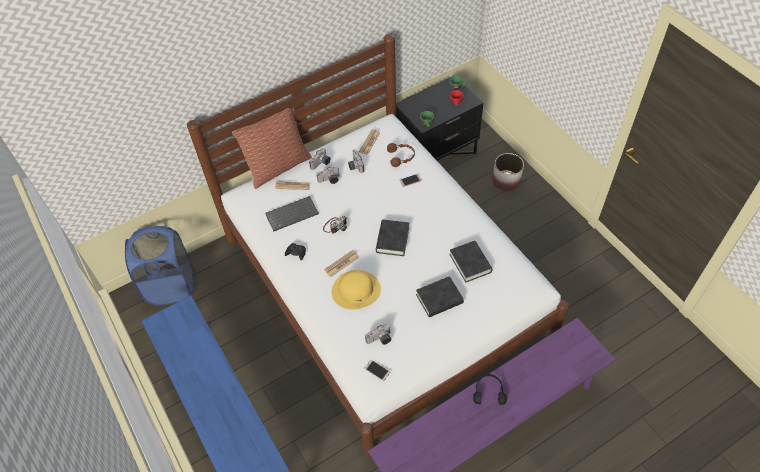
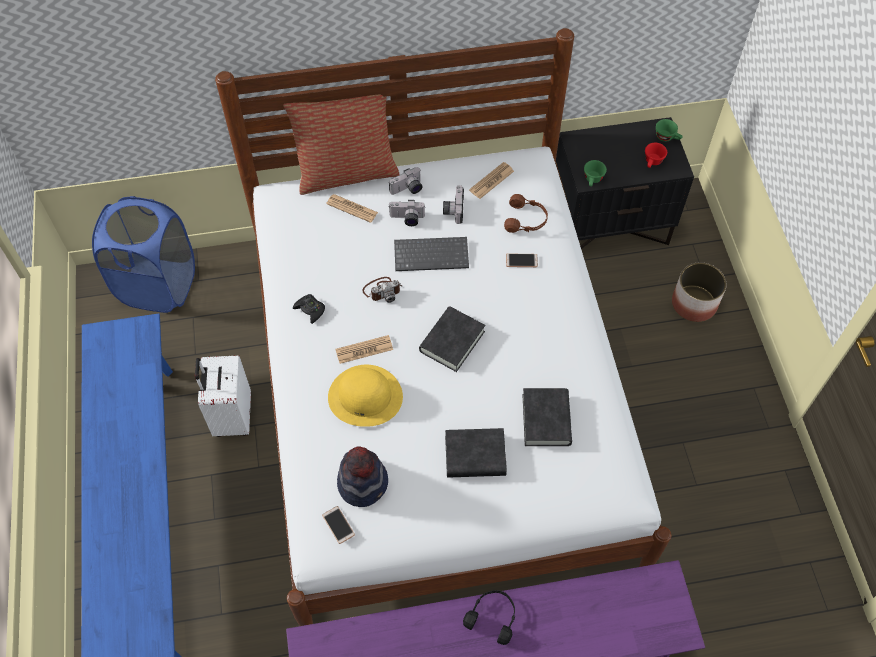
camera: 20 degrees right, 5 degrees up
(258, 347) = (232, 416): none -> white suitcase
(292, 213) = (332, 250): keyboard -> keyboard (432, 254)
(380, 340) = (363, 482): camera -> hat

